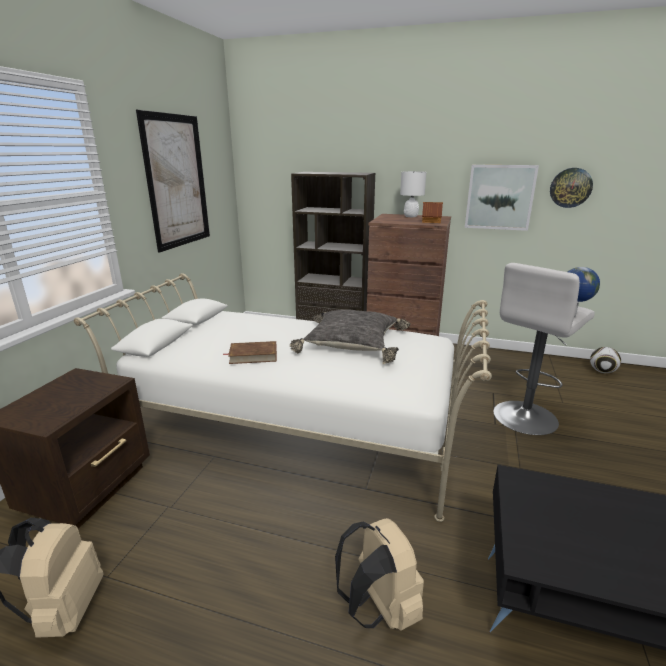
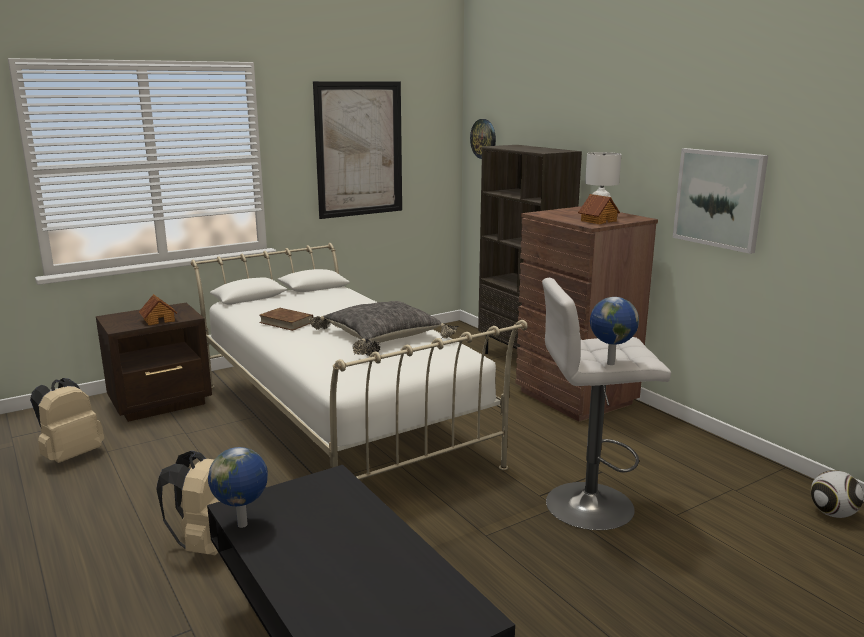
camera: 40 degrees right, 5 degrees down
(84, 397) = (159, 320): none -> toy house
(569, 572) = (243, 525): none -> globe
(570, 187) = (813, 194): wall clock -> wall clock (483, 139)

